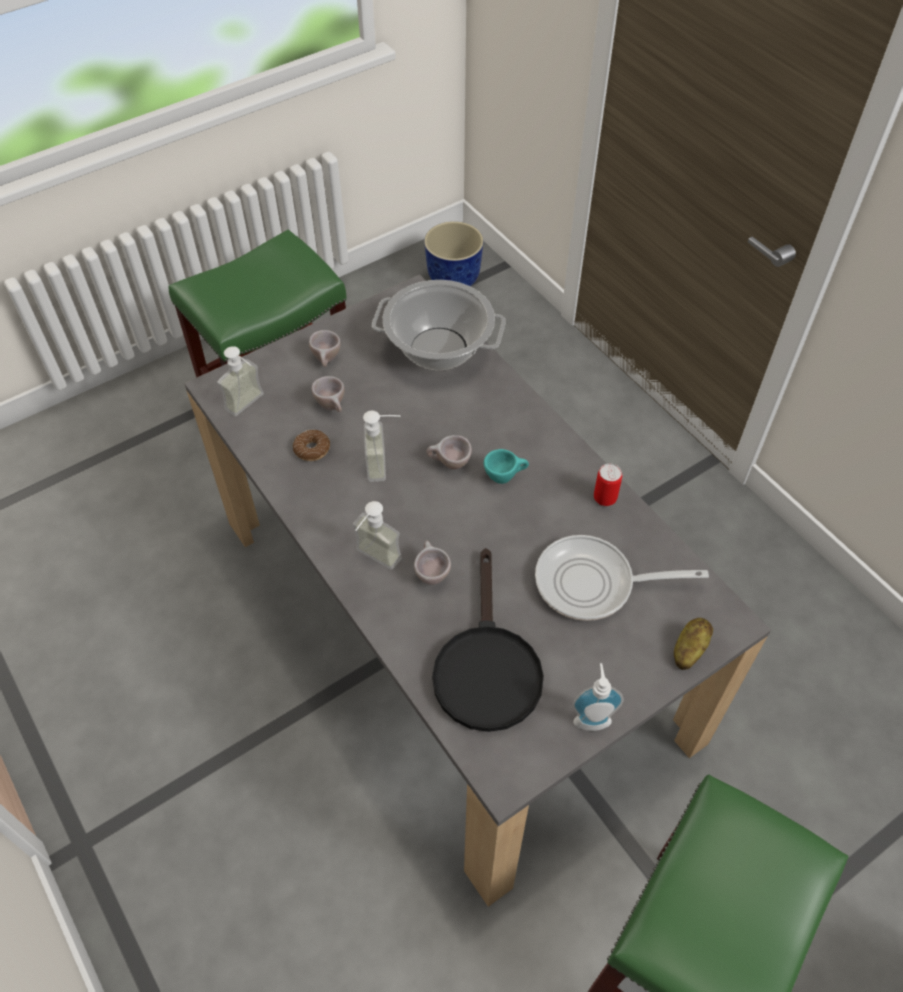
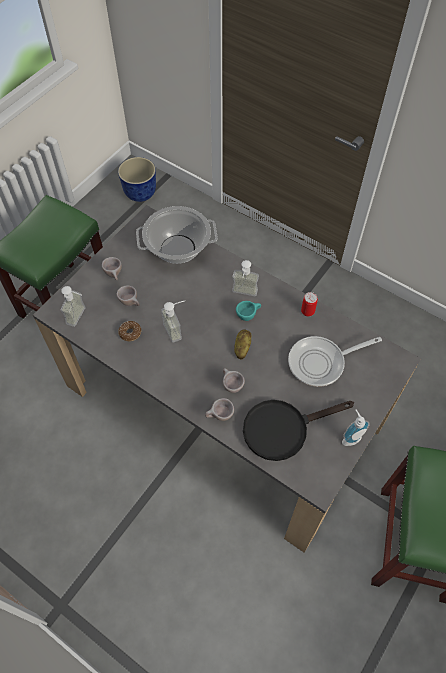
camera: 20 degrees left, 5 degrees up
(373, 561) = (195, 389): soap dispenser -> soap dispenser (243, 295)
(449, 464) = (213, 318): beige cup -> beige cup (219, 416)
(486, 665) = (283, 428): black frying pan -> black frying pan turned 90 degrees clockwise
(688, 650) = (384, 383): potato -> potato (242, 348)

